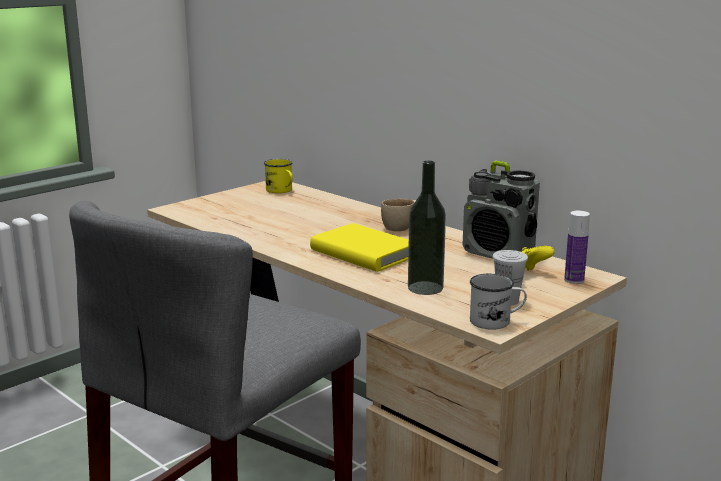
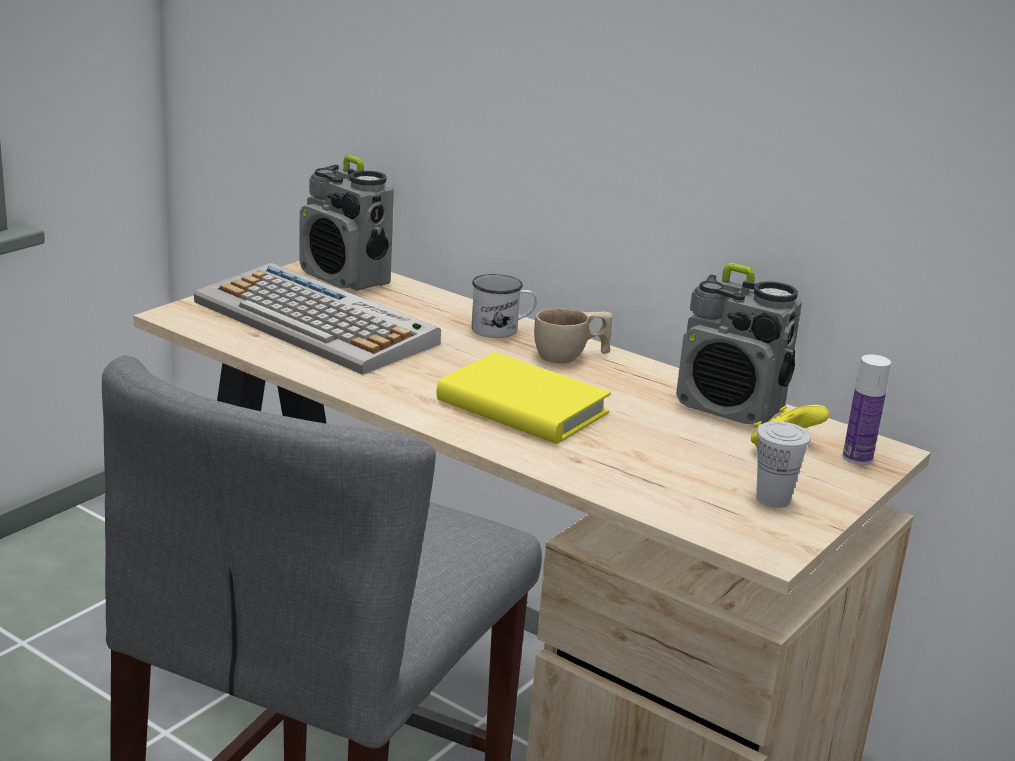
camera: 10 degrees left, 5 degrees up
(255, 212) = (318, 323): none -> keyboard
(281, 191) = (345, 278): yellow mug -> radio
(425, 288) = (641, 475): bottle -> none
(496, 321) = (769, 538): white mug -> white mug (502, 329)

